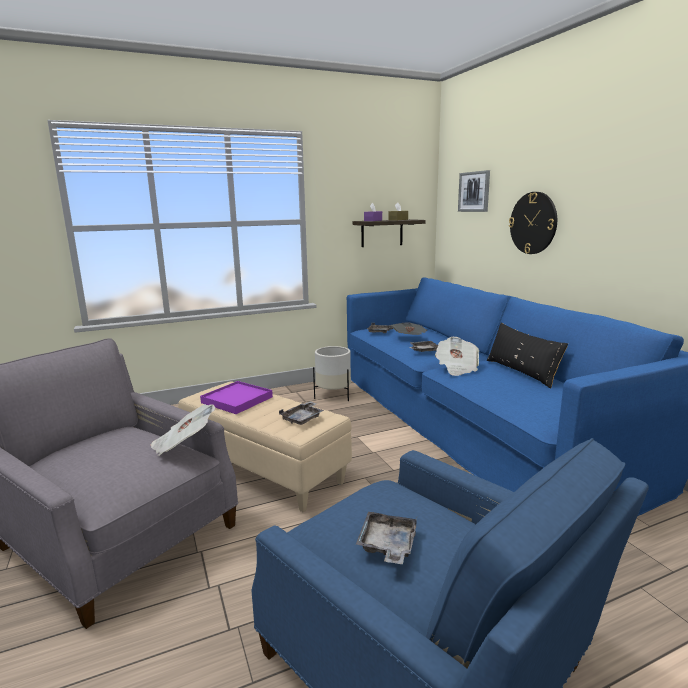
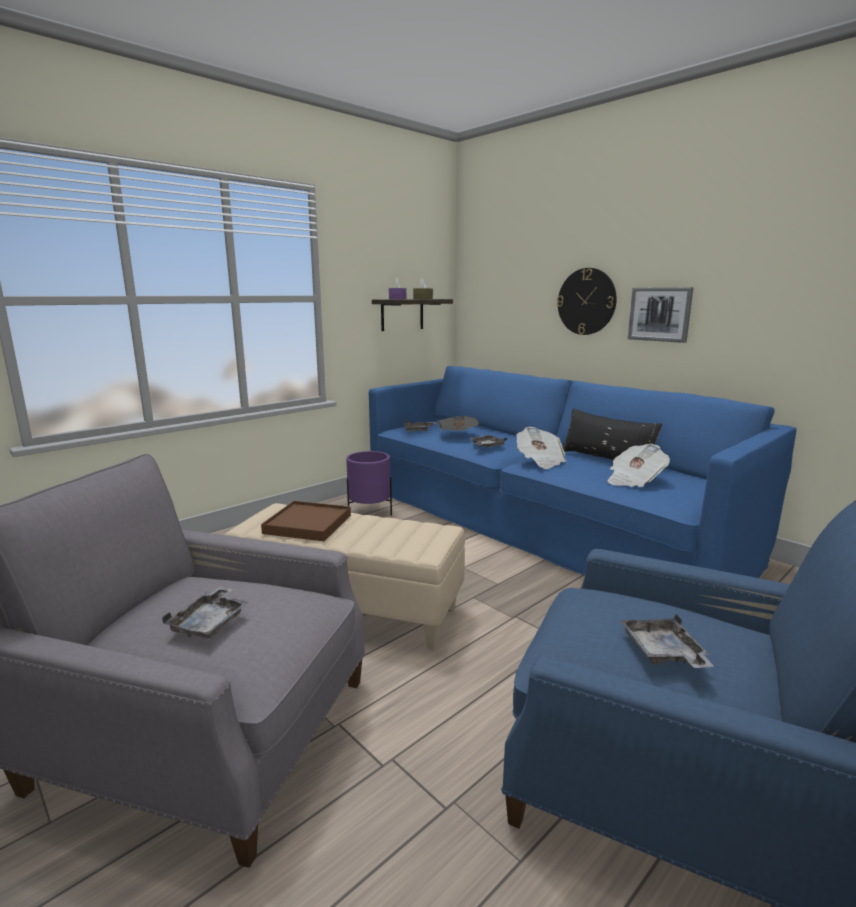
camera: 20 degrees left, 0 degrees up
(183, 445) = (306, 586): newspaper -> newspaper (634, 480)
(237, 400) = (308, 524): purple tray -> brown tray
(303, 418) = (413, 535): grey tray -> grey tray (210, 623)
(333, 396) = (369, 512): white planter -> purple planter
(474, 191) = (507, 268): picture -> picture (659, 314)

